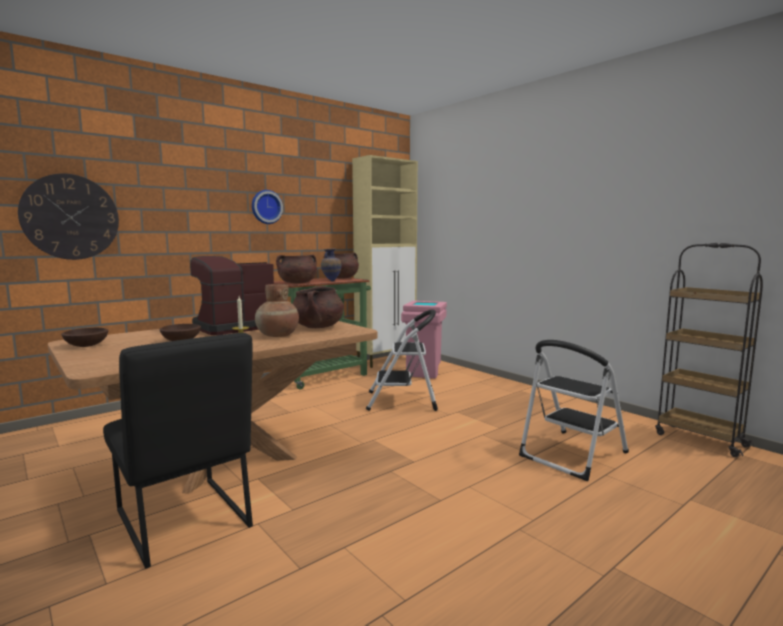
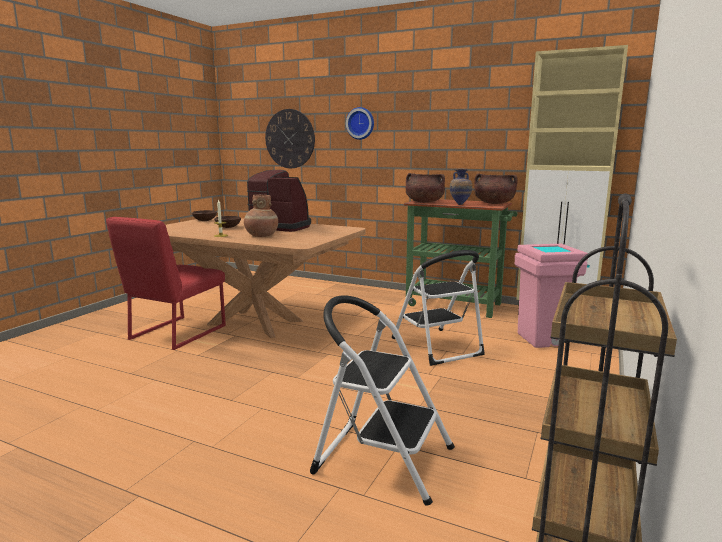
camera: 65 degrees right, 5 degrees up
(183, 520) = (175, 333): black chair -> red chair
(266, 207) = (428, 124): wall clock -> wall clock (361, 123)
(318, 327) = (303, 237): brown cooking pot -> none

